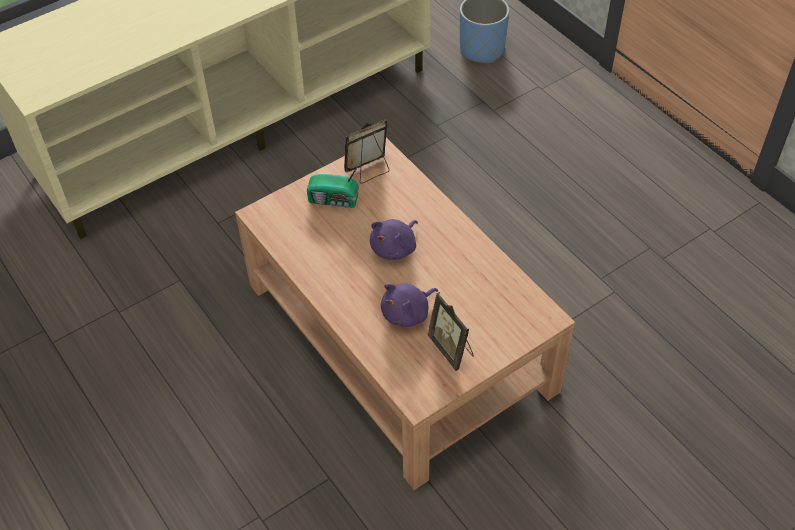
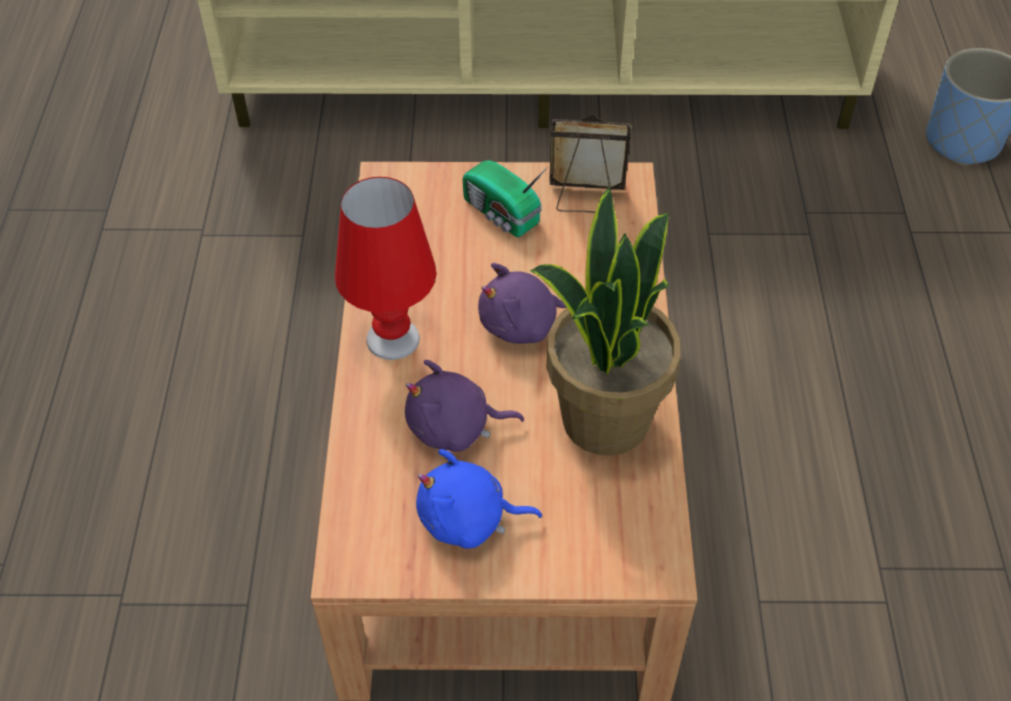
camera: 35 degrees right, 0 degrees up
(339, 290) = (393, 338): none -> red table lamp
(452, 349) = (469, 520): picture frame -> blue plush toy
(470, 269) = (603, 419): none -> potted plant

